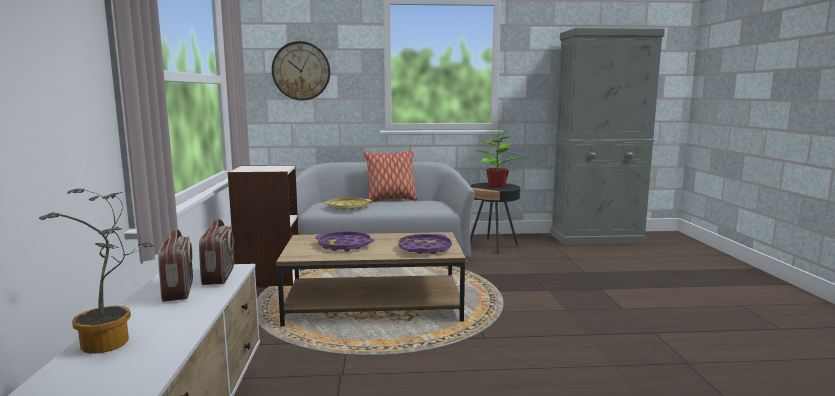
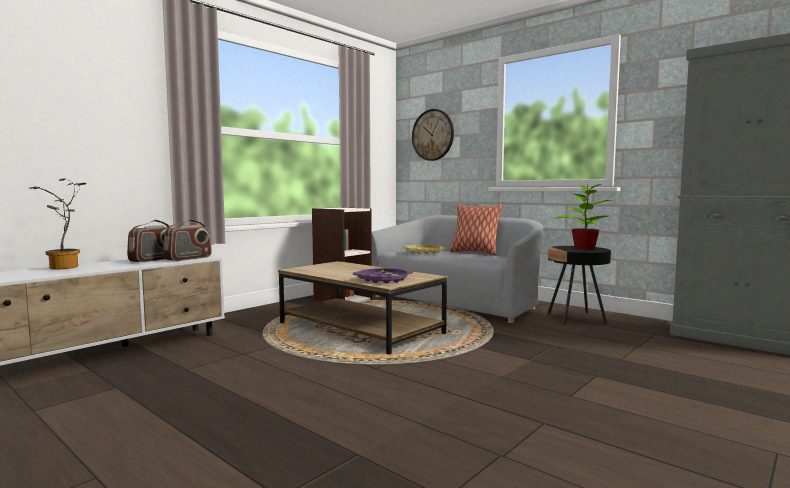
camera: 45 degrees right, 5 degrees down
(344, 246) = (341, 270): purple tray -> none

